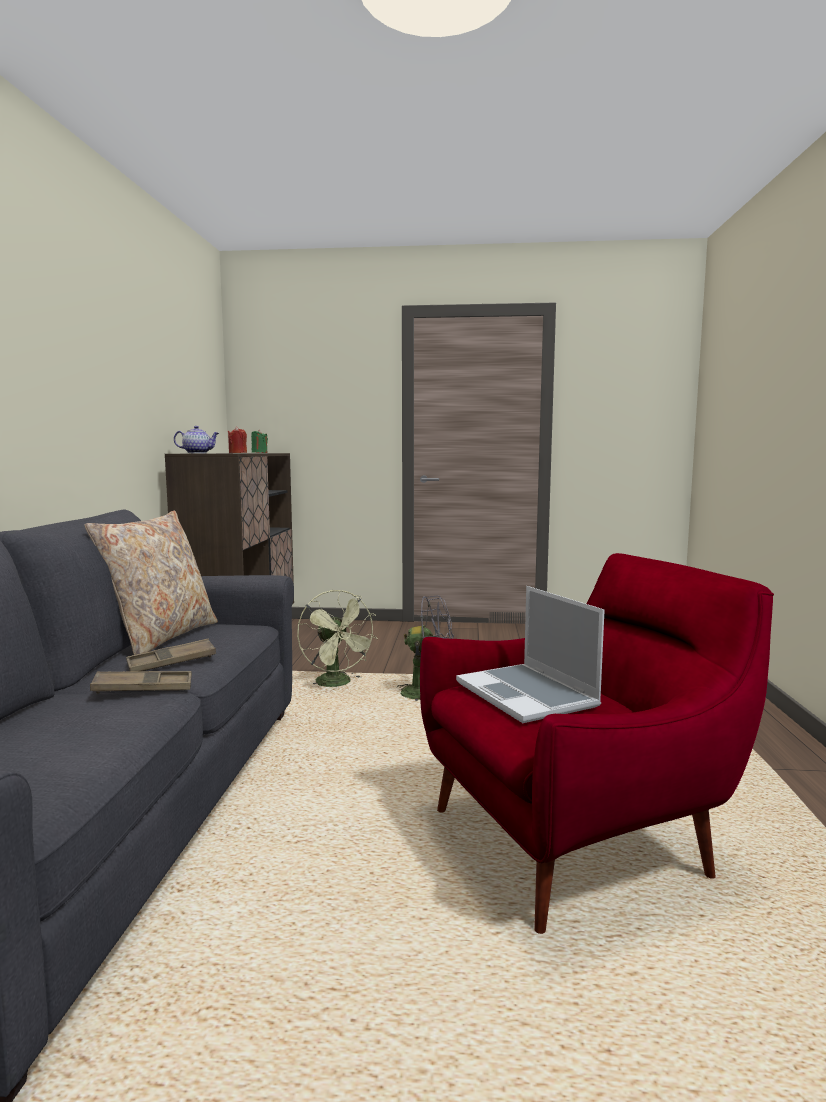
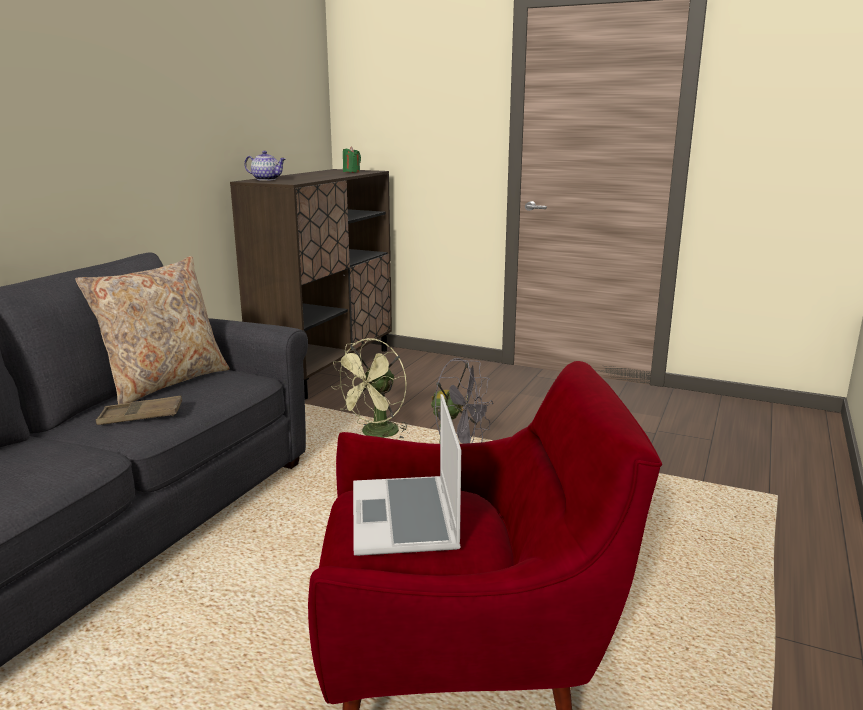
camera: 20 degrees right, 10 degrees up
(143, 689) = (89, 445): brown tray -> none
(237, 453) = (309, 179): red candle -> none
(338, 684) = (376, 435): green fan -> green fan turned 45 degrees clockwise

